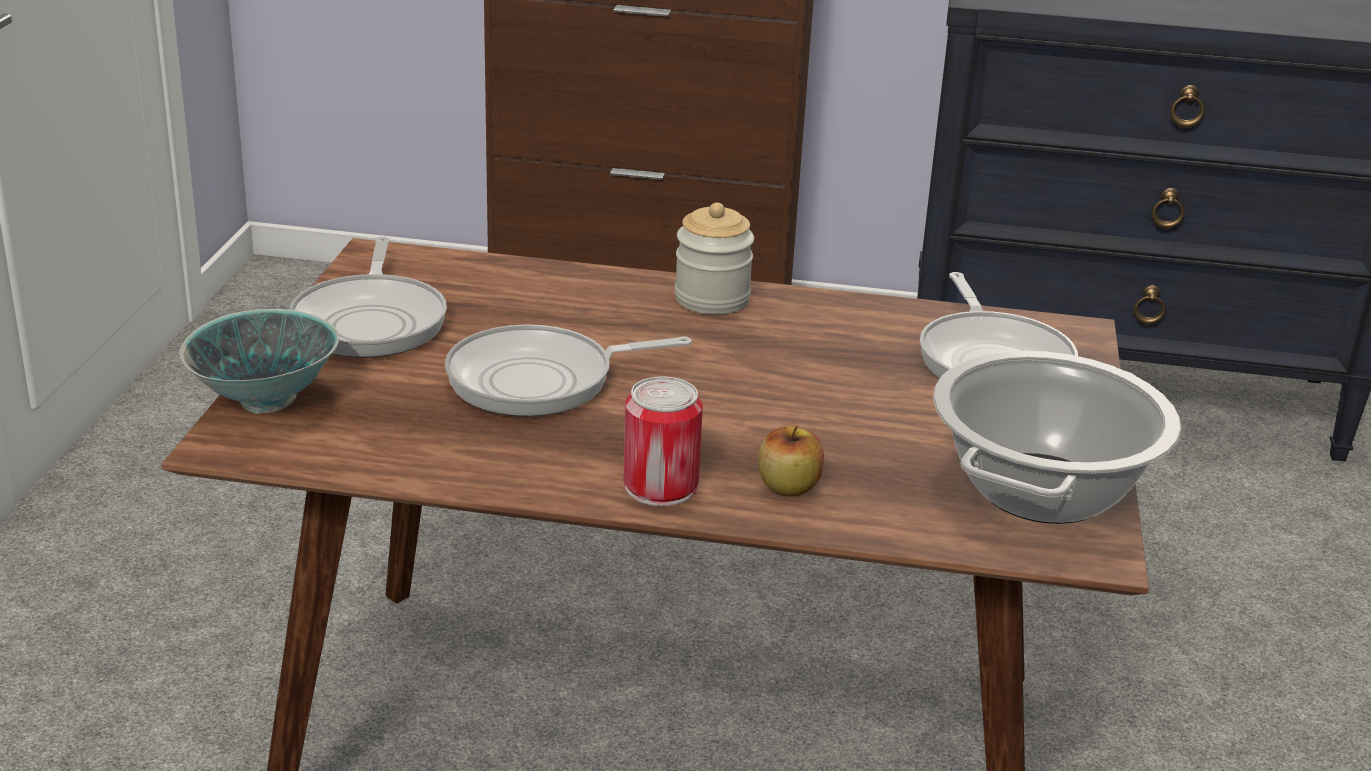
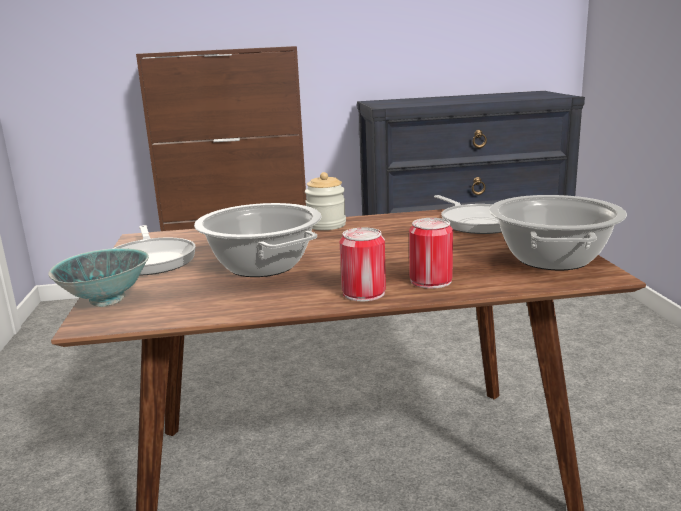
camera: 15 degrees left, 10 degrees down
(540, 380) = (263, 266): frying pan -> cooking pot
(788, 487) = (430, 281): apple -> can

